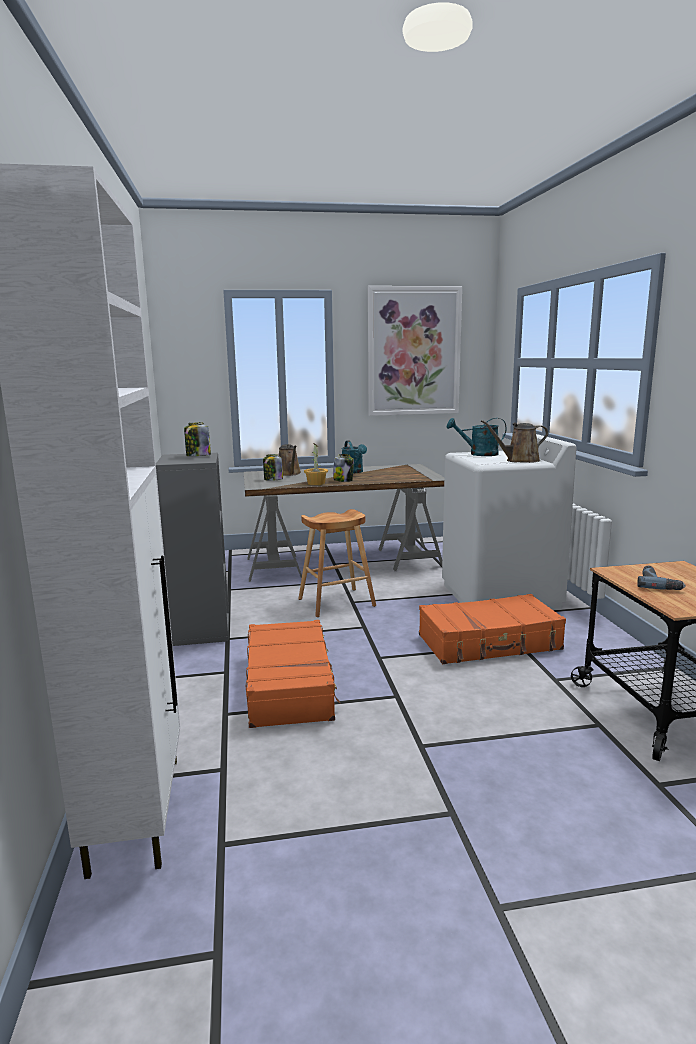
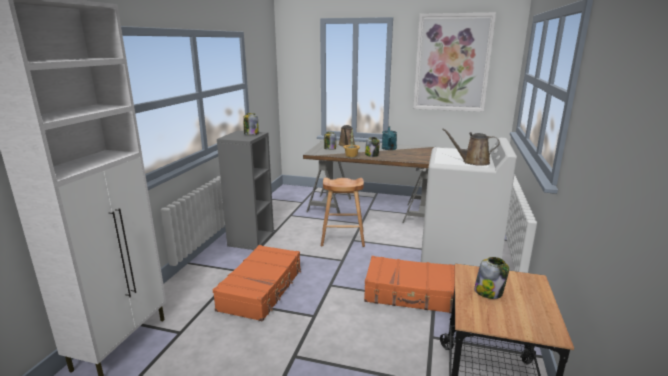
camera: 25 degrees right, 5 degrees up
(478, 454) = (453, 151): turquoise watering can -> none
(658, 583) = (489, 292): power drill -> jar

